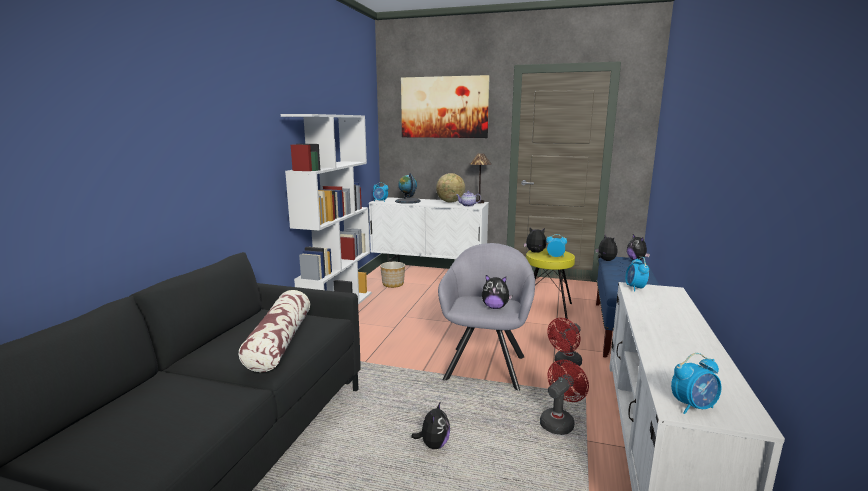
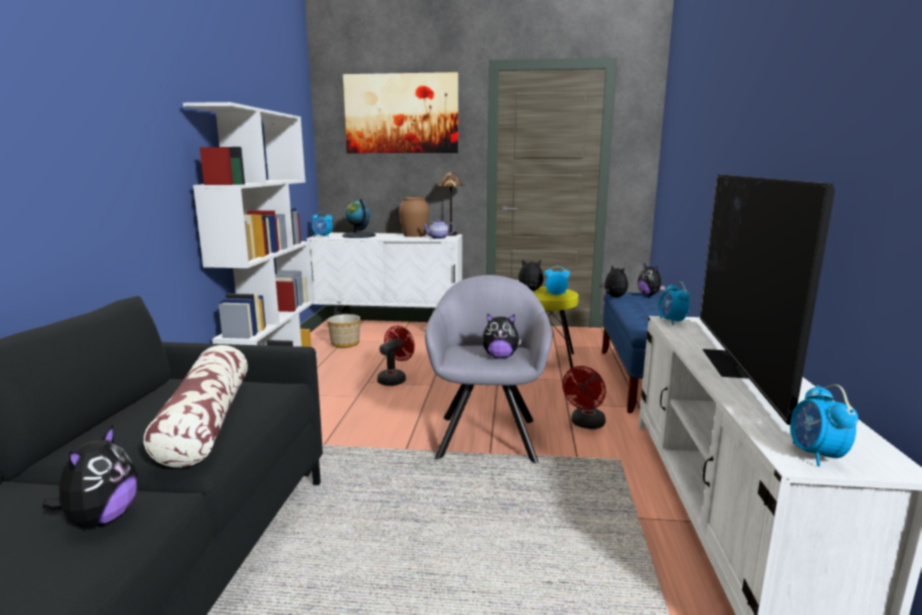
camera: 10 degrees left, 0 degrees up
(433, 444) = (441, 547): plush toy -> plush toy (101, 519)
(450, 202) = (414, 235): globe -> brown vase
(559, 421) = (598, 497): red fan -> red fan (394, 379)
(669, 328) = (735, 364): none -> television
(693, 406) = (815, 455): alarm clock -> alarm clock turned 120 degrees clockwise

